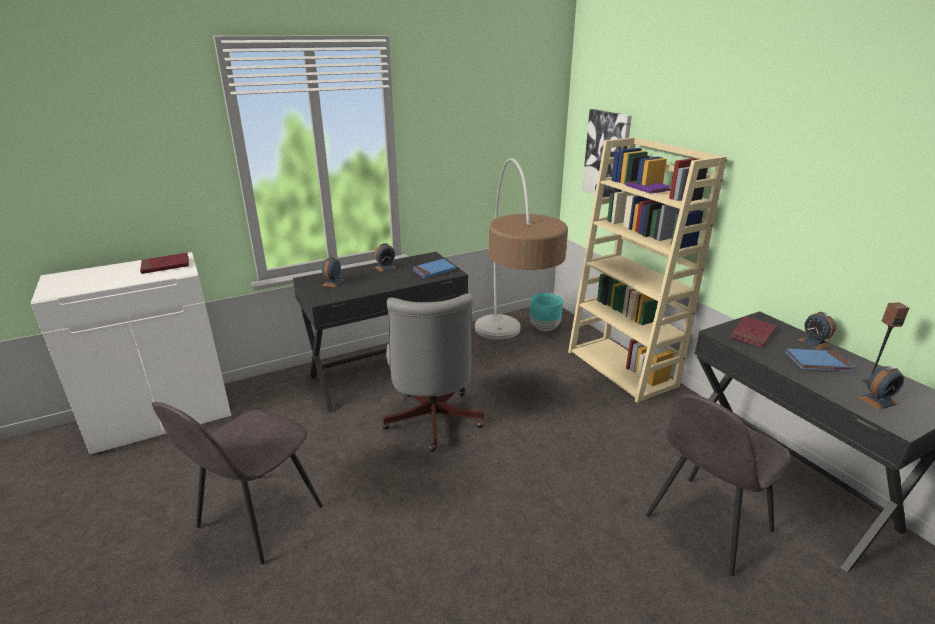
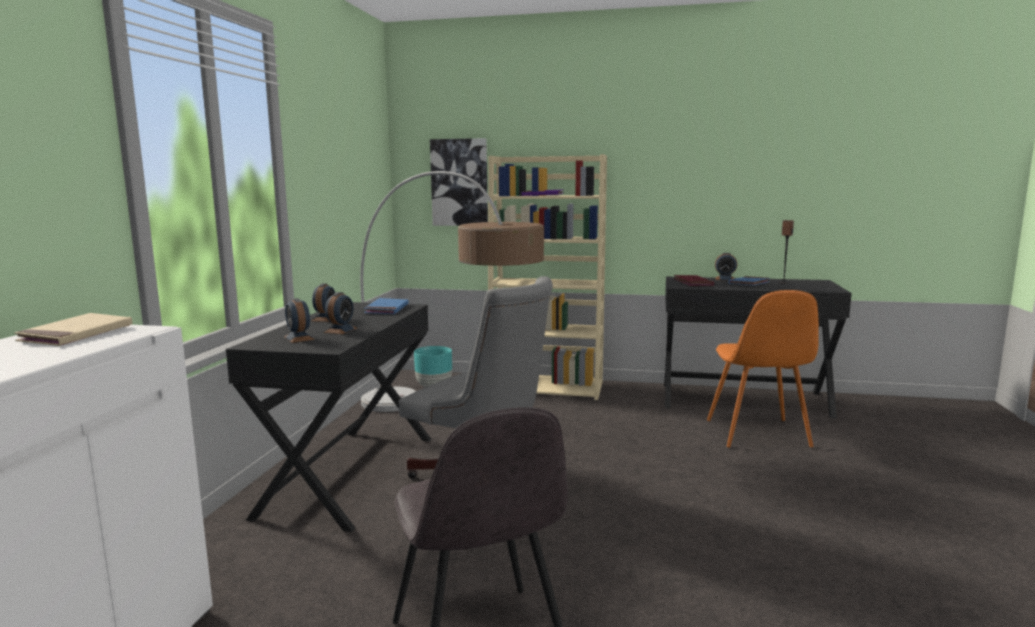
camera: 50 degrees left, 15 degrees down
(165, 266) = (77, 334): red book -> beige book
(706, 525) = (758, 434): grey chair -> orange chair
(878, 400) = (805, 286): alarm clock -> alarm clock (340, 330)

